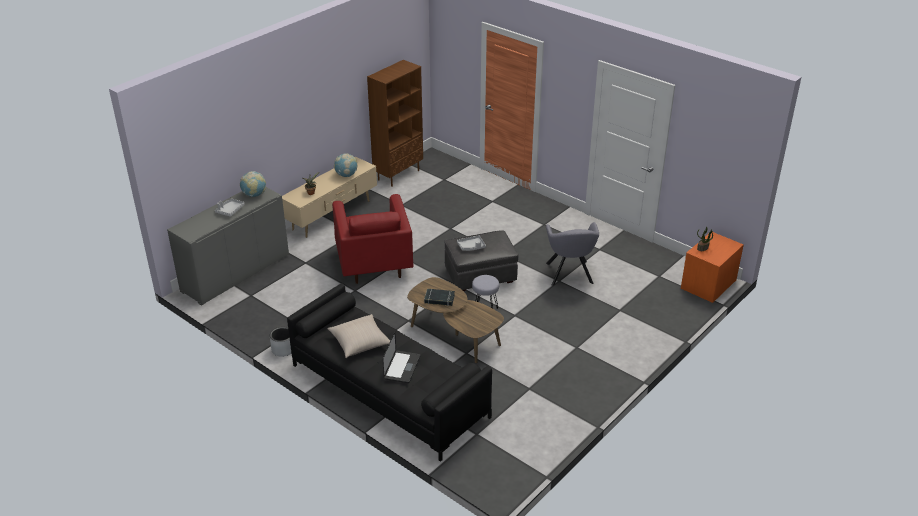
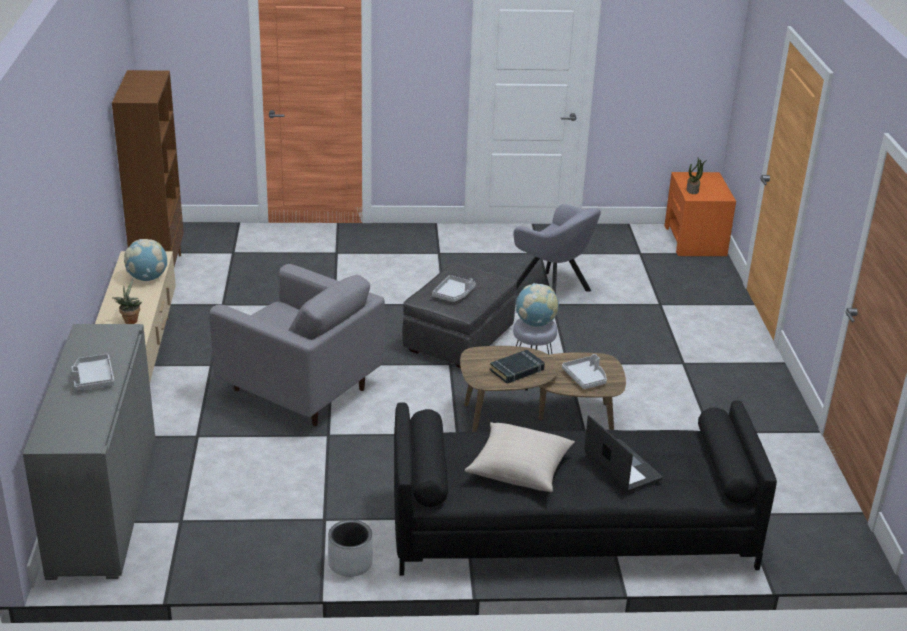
camera: 45 degrees left, 5 degrees down
(254, 195) = (97, 341): globe -> globe (535, 323)
(373, 263) = (299, 390): red armchair -> grey armchair
(471, 321) = (585, 378): none -> grey tray

